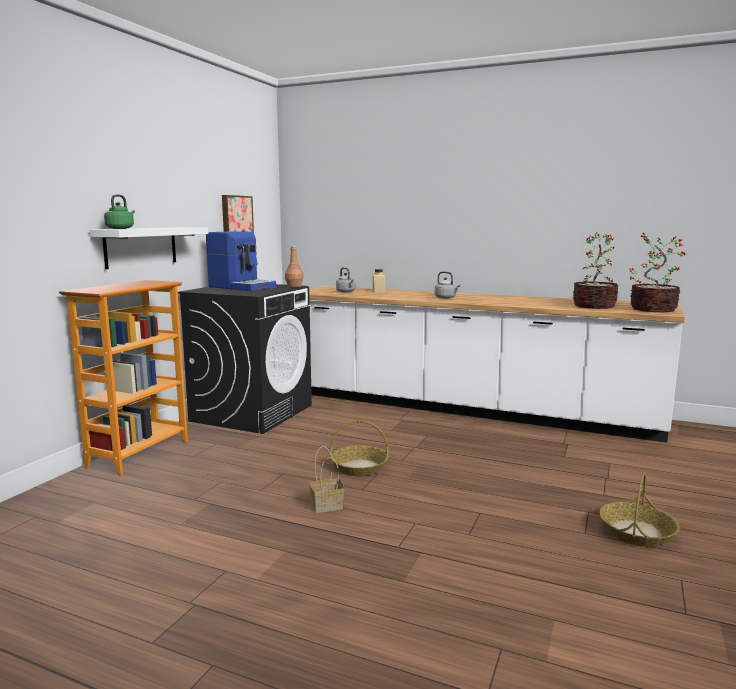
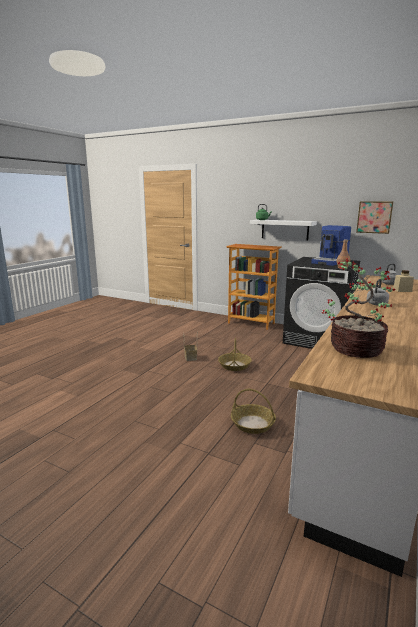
camera: 95 degrees right, 5 degrees up
(637, 533) = (126, 440): basket -> basket (252, 424)
(651, 309) = (343, 374): potted plant -> none

